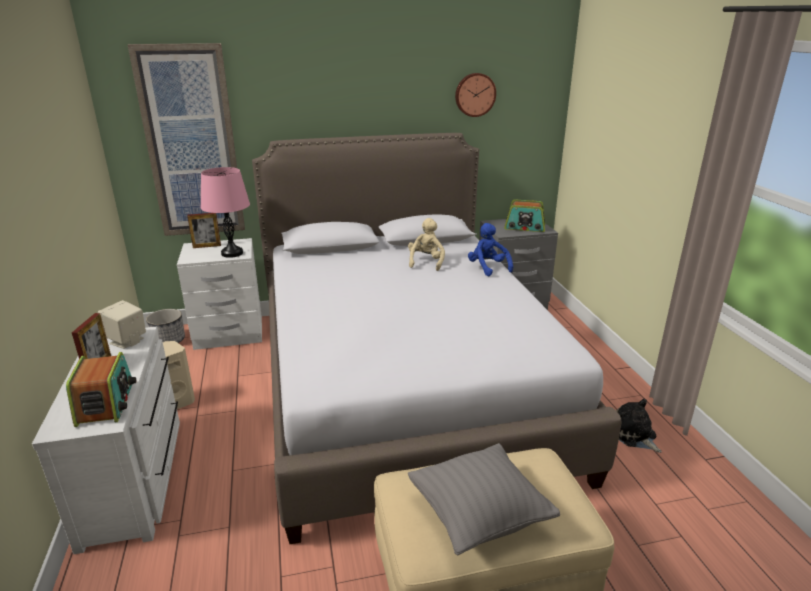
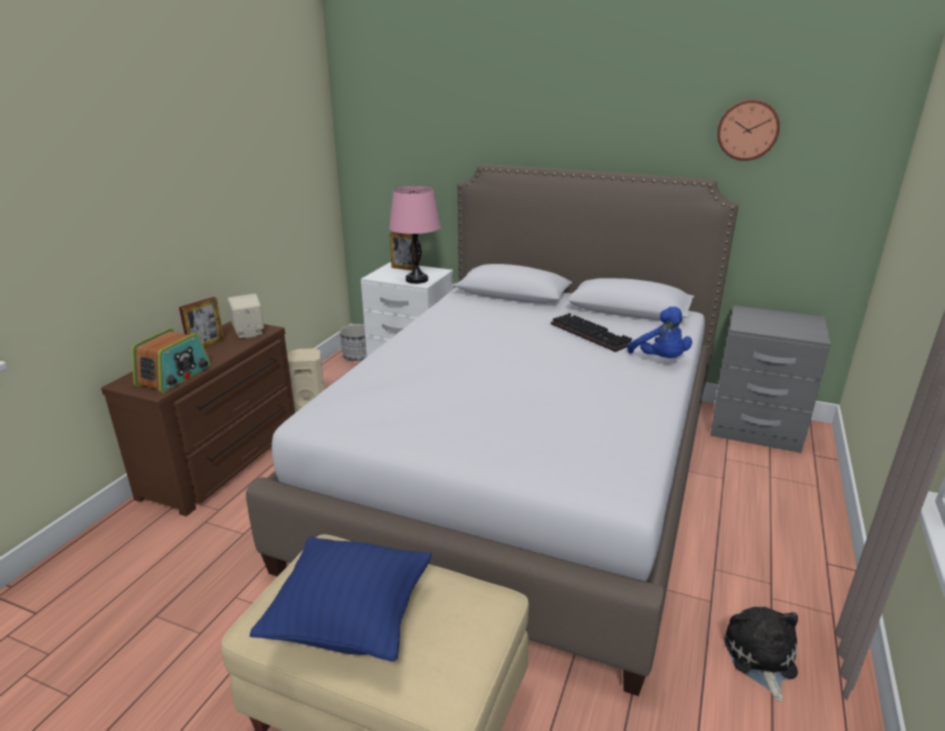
camera: 35 degrees right, 0 degrees up
(137, 477) = (226, 461): white dresser -> brown dresser
(191, 143) = (408, 159): picture -> none
(426, 262) = (592, 334): beige plush toy -> keyboard
(479, 516) = (350, 621): grey pillow -> blue pillow
(488, 268) = (660, 360): blue plush toy -> blue plush toy turned 150 degrees clockwise
(524, 227) = (787, 326): radio -> none

